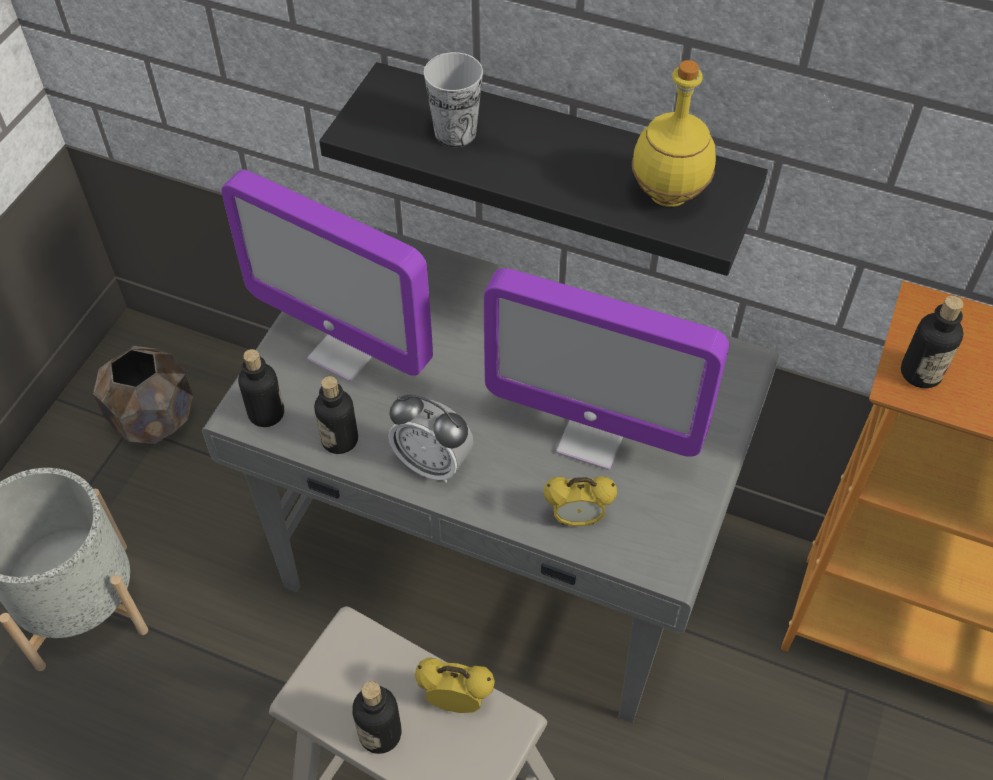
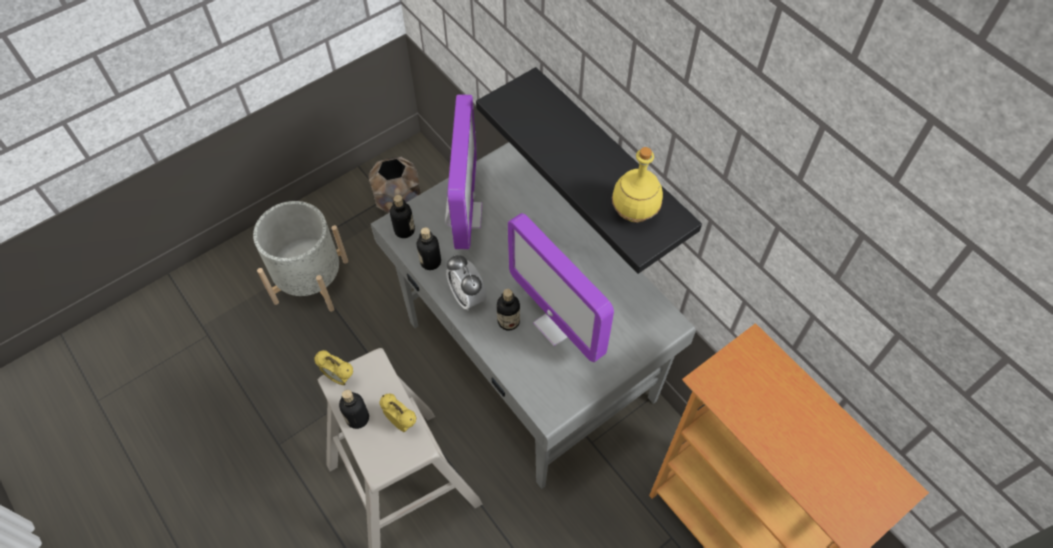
camera: 30 degrees right, 5 degrees up
(346, 351) = (464, 215): monitor -> monitor turned 150 degrees counterclockwise
(455, 133) = (547, 126): cup -> none
(577, 519) = (520, 363): alarm clock -> alarm clock (339, 378)
(920, 373) = (722, 380): bottle -> bottle (508, 321)

